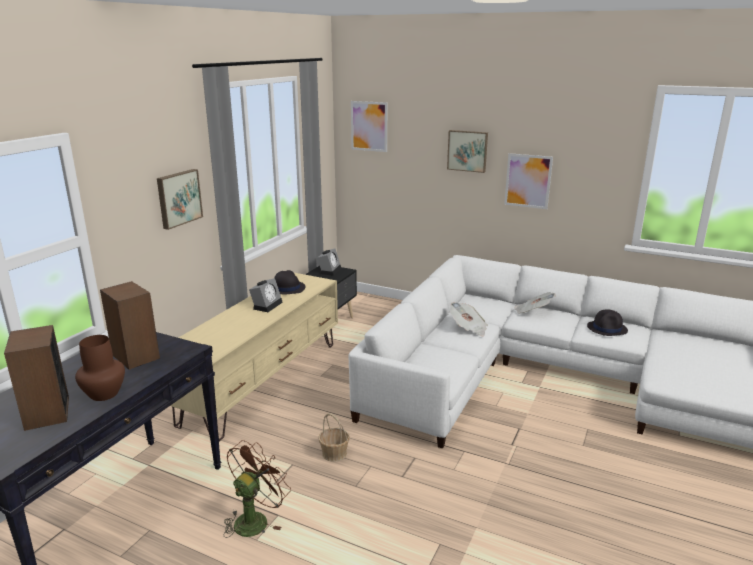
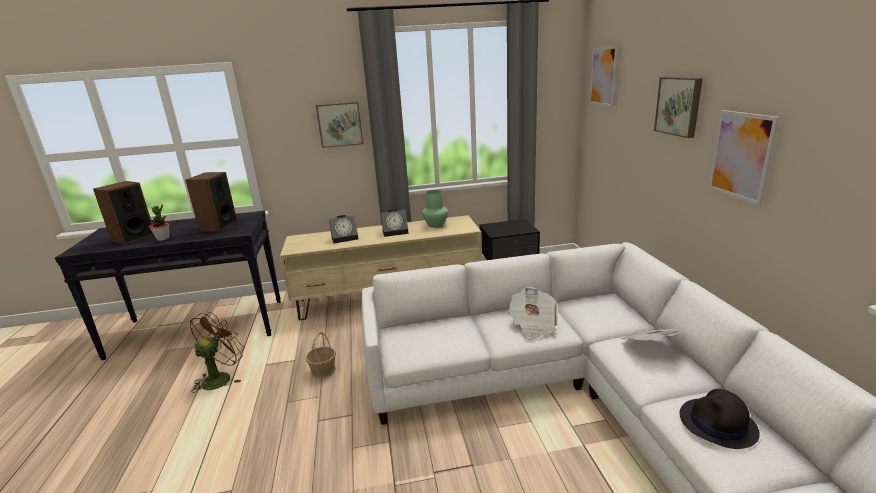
camera: 55 degrees right, 0 degrees up
(104, 393) = (163, 238): brown vase -> potted plant
(255, 519) = (220, 377): brown fan -> brown fan turned 60 degrees counterclockwise
(286, 288) = (435, 225): black hat -> green vase
(330, 270) = (517, 225): alarm clock -> alarm clock (345, 238)

